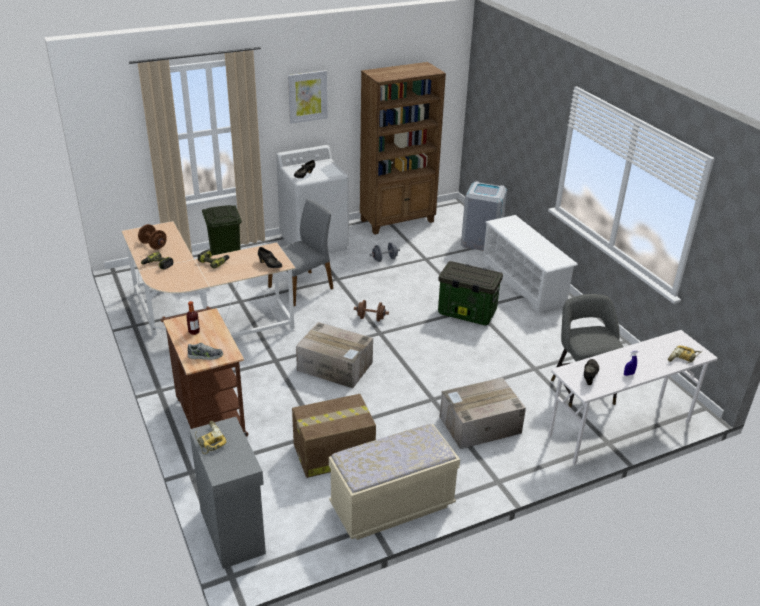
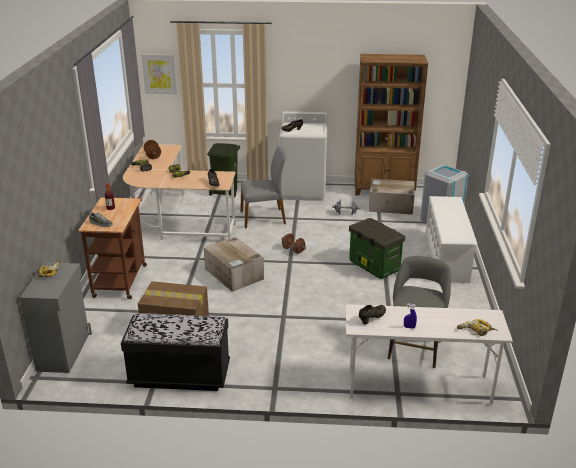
camera: 30 degrees right, 5 degrees down
(307, 96) = (312, 69): picture -> picture (159, 74)
(392, 506) = (179, 375): beige bench -> black bench
(479, 425) = (301, 345): cardboard box -> cardboard box (390, 206)

